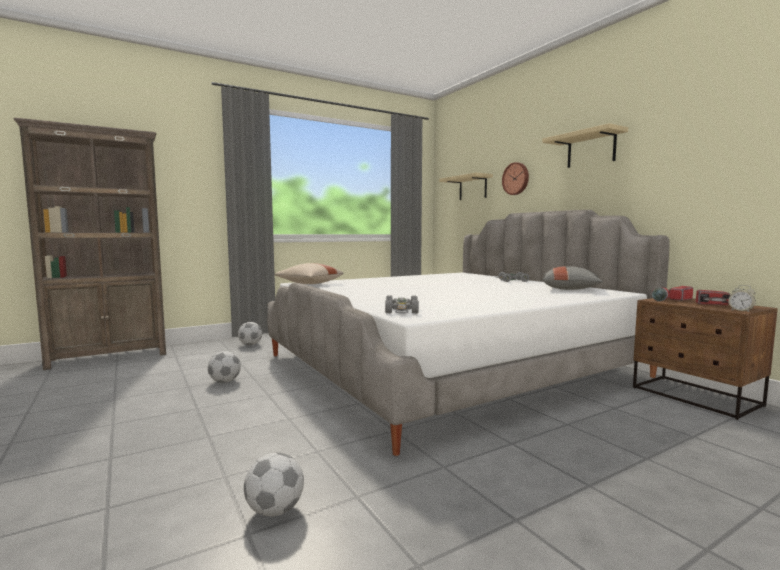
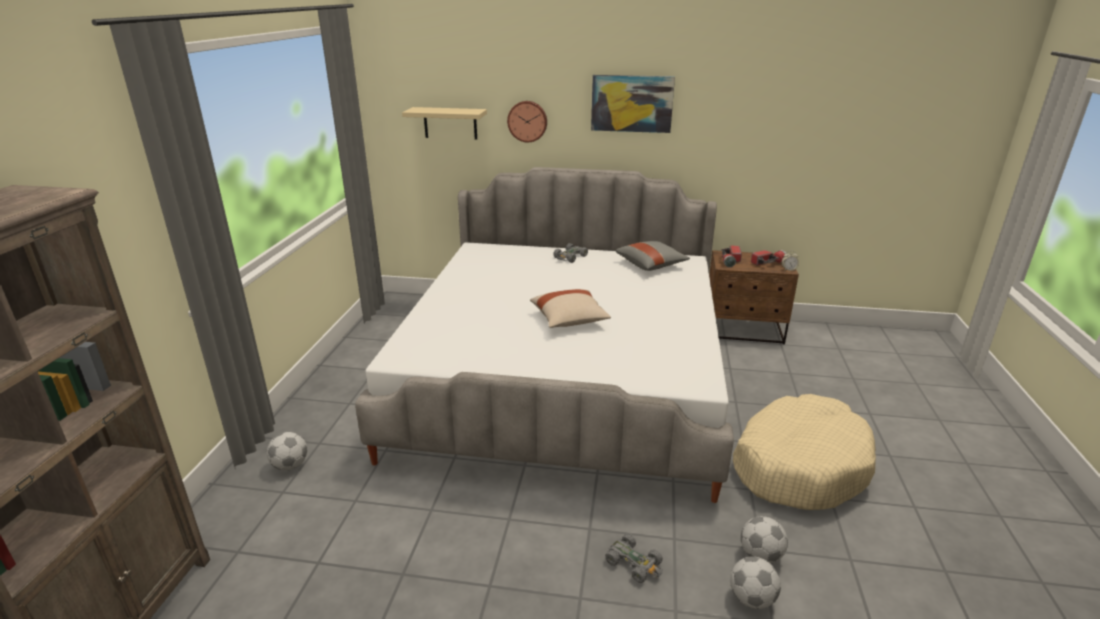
camera: 50 degrees left, 20 degrees up
(225, 381) = (423, 537): football -> football (760, 555)
(309, 284) = (413, 355): beige pillow -> beige pillow (569, 320)
(402, 311) = (669, 378): grey toy car -> grey toy car (634, 563)
(536, 483) = (799, 465): none -> beige dog bed
(591, 149) = (632, 103): beige shelf -> picture

